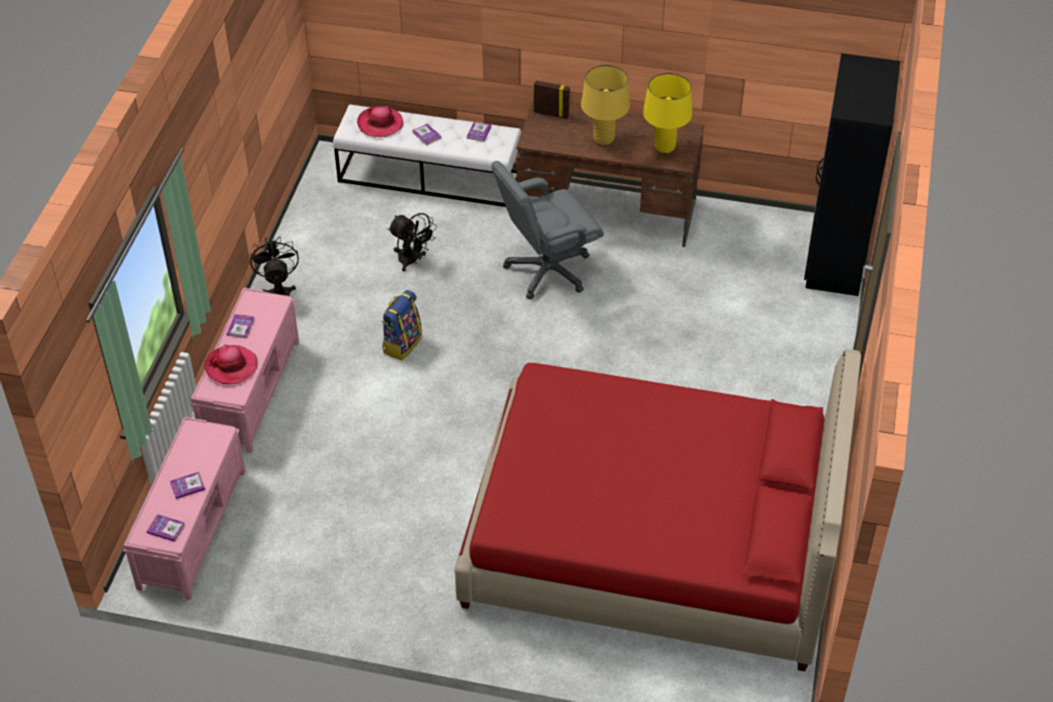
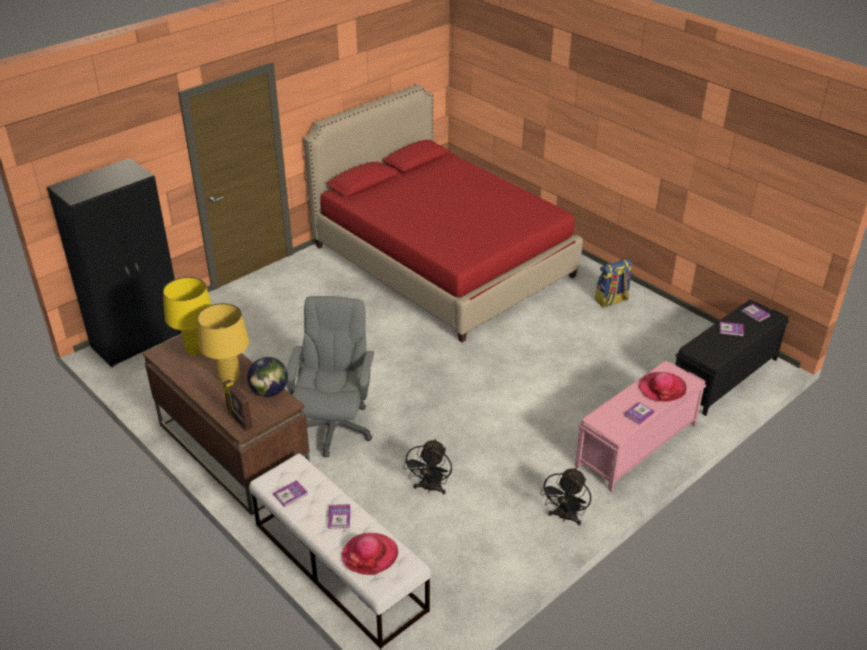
camera: 145 degrees left, 10 degrees down
(193, 527) = (723, 377): pink bench -> black bench
(402, 344) = (494, 426): backpack -> backpack (611, 301)
(412, 261) = (430, 488): black fan -> black fan turned 150 degrees counterclockwise
(547, 271) = (334, 427): grey office chair -> grey office chair turned 90 degrees counterclockwise
(556, 143) = (269, 392): none -> globe

